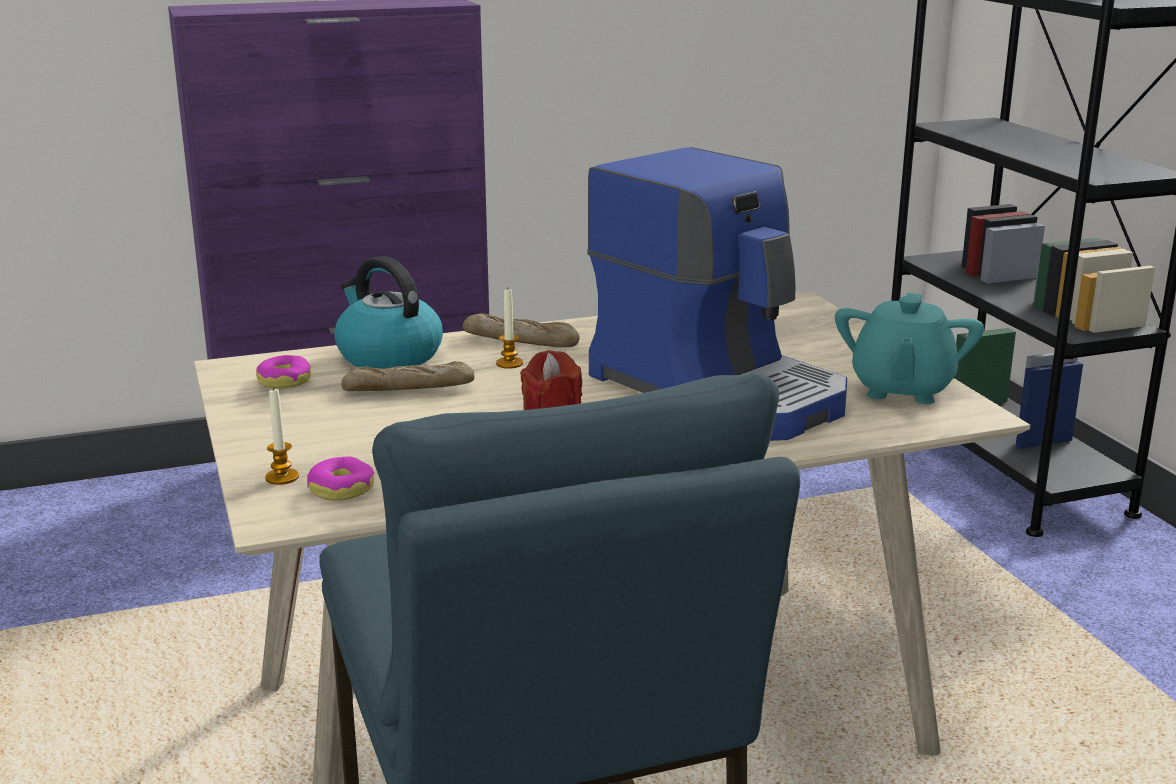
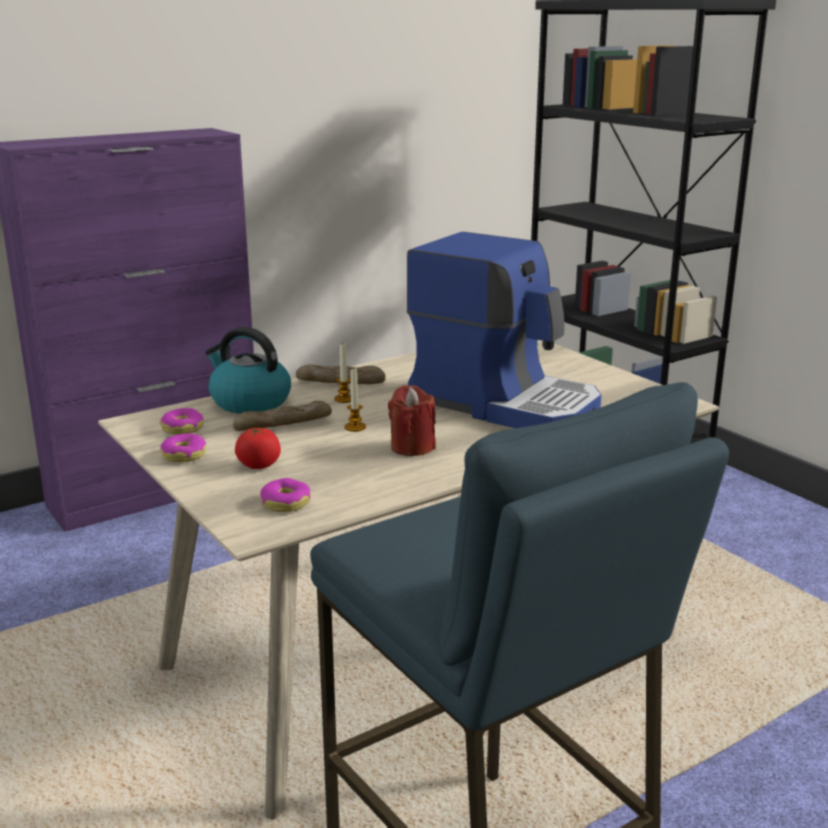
camera: 15 degrees left, 0 degrees up
(262, 414) = (184, 455): none -> donut
(282, 477) = (234, 500): candle -> candle (355, 427)
(343, 436) = (259, 465): none -> tomato
(901, 389) = (623, 391): turquoise teapot -> none

